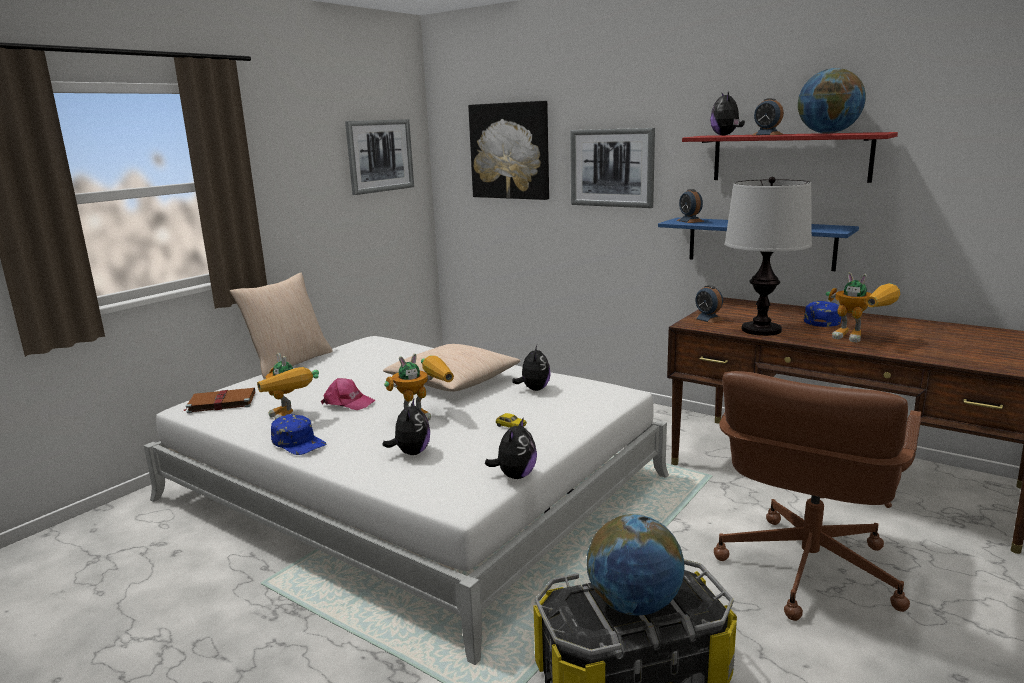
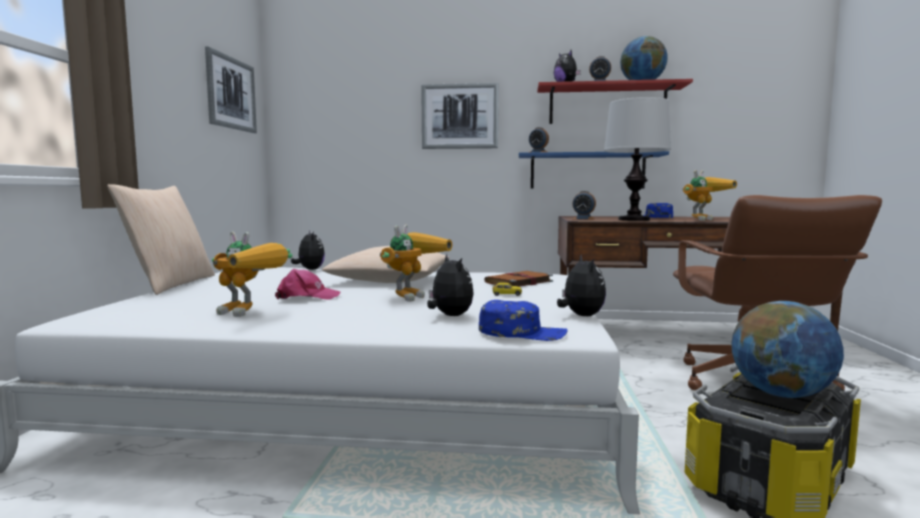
camera: 30 degrees left, 10 degrees down
(220, 403) = (122, 313): brown book -> brown book (518, 282)
(299, 442) = (300, 324): blue cap -> blue cap (522, 332)
(510, 151) = (358, 103): picture -> none
(534, 389) = (476, 278): plush toy -> plush toy (309, 269)
(861, 339) = (703, 219): toy robot -> toy robot turned 45 degrees counterclockwise

